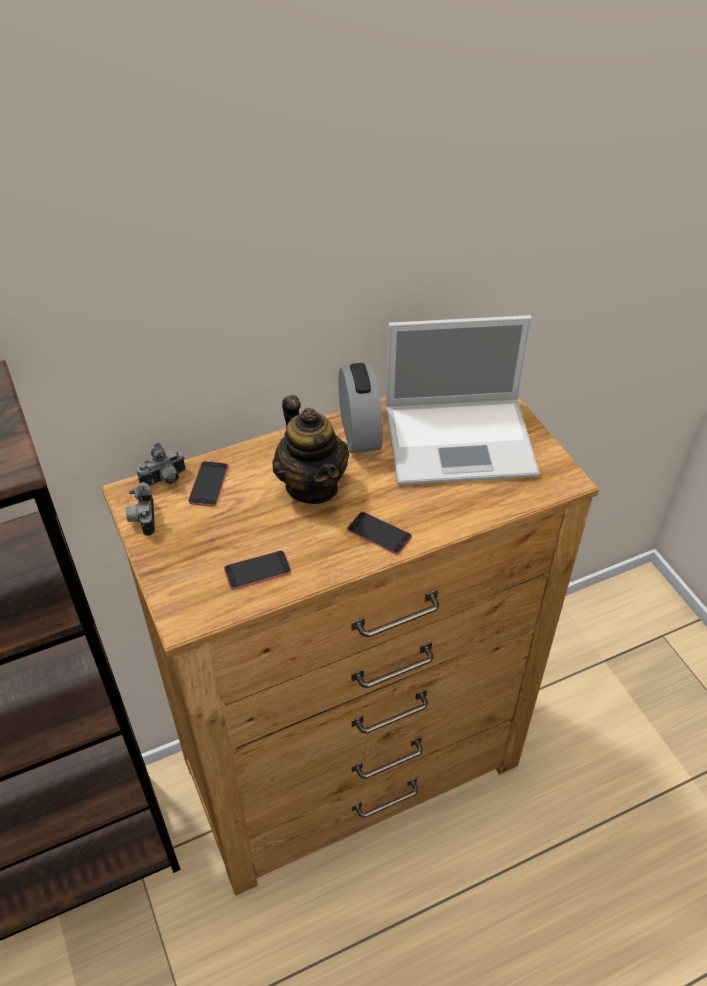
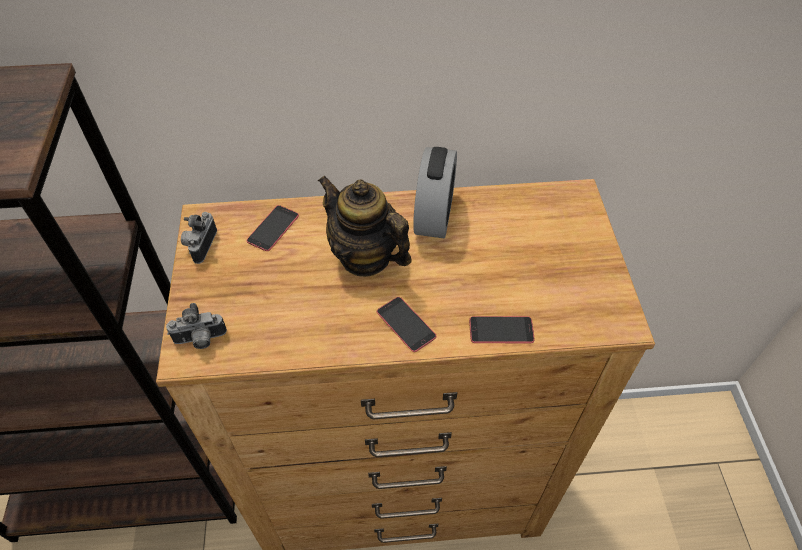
camera: 20 degrees right, 5 degrees up
(165, 480) = (237, 214): camera -> camera (200, 340)
(257, 570) = (275, 327): phone -> phone (501, 330)
(312, 485) = (365, 256): teapot -> teapot turned 135 degrees clockwise
(462, 440) = (531, 251): laptop -> none

